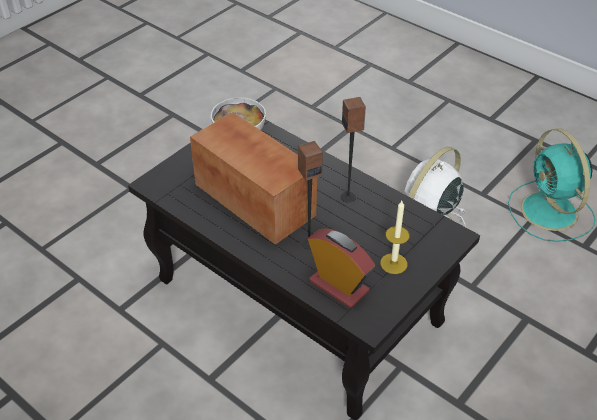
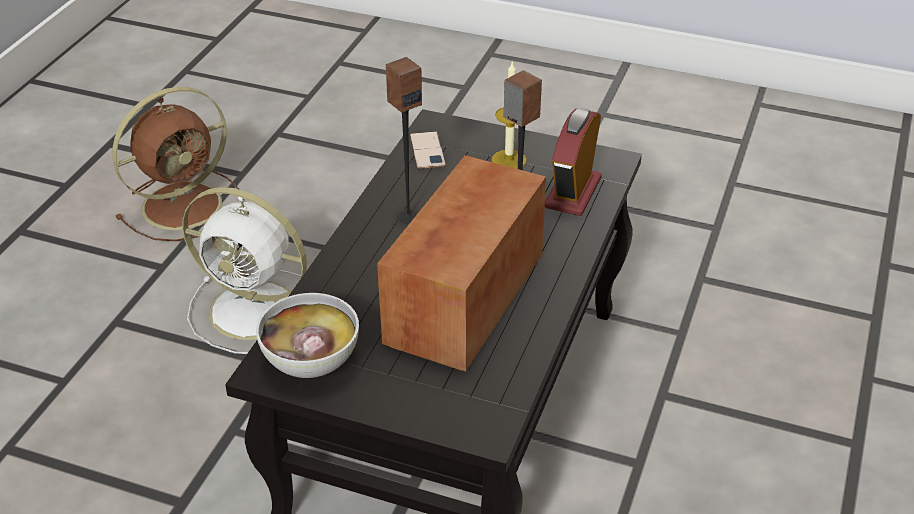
camera: 110 degrees left, 5 degrees down
(421, 224) = (427, 151): none -> phone
(550, 212) = (185, 204): turquoise fan -> brown fan

